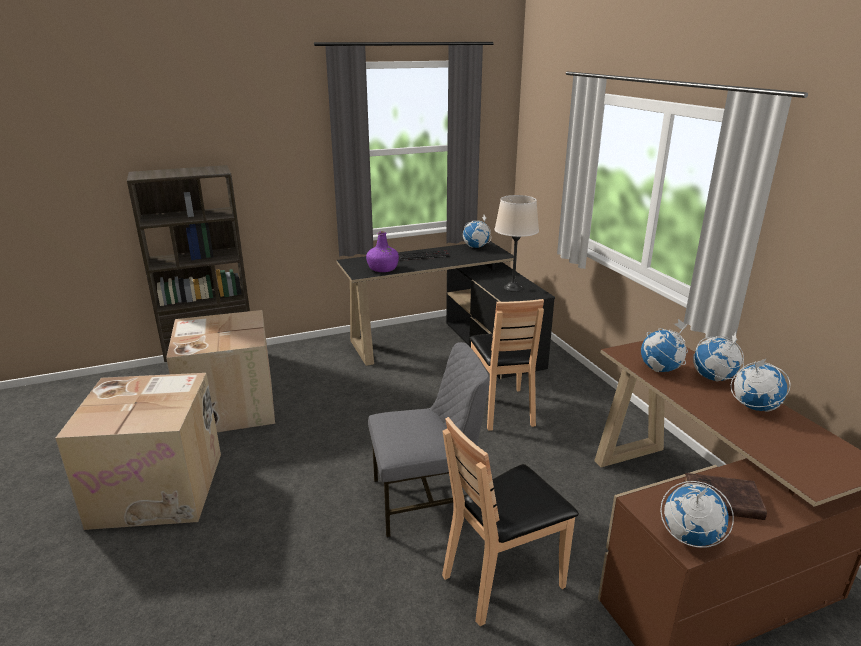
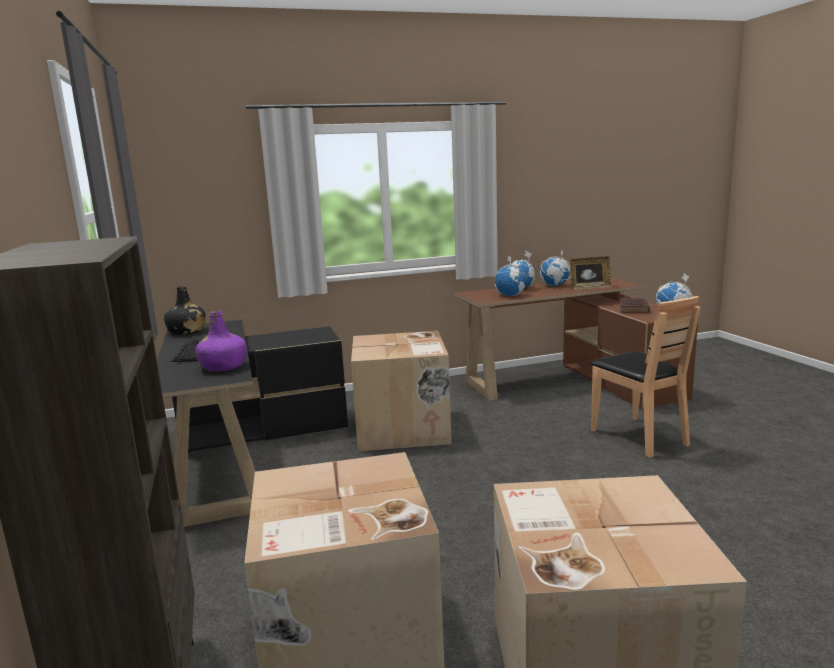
camera: 85 degrees left, 10 degrees down
(426, 500) = (557, 465): grey chair -> none
(476, 247) = (187, 331): globe -> black bottle
(502, 408) = (404, 429): brown chair -> cardboard box
(513, 288) = (295, 337): beige table lamp -> none
(751, 437) = (590, 288): none -> picture frame

